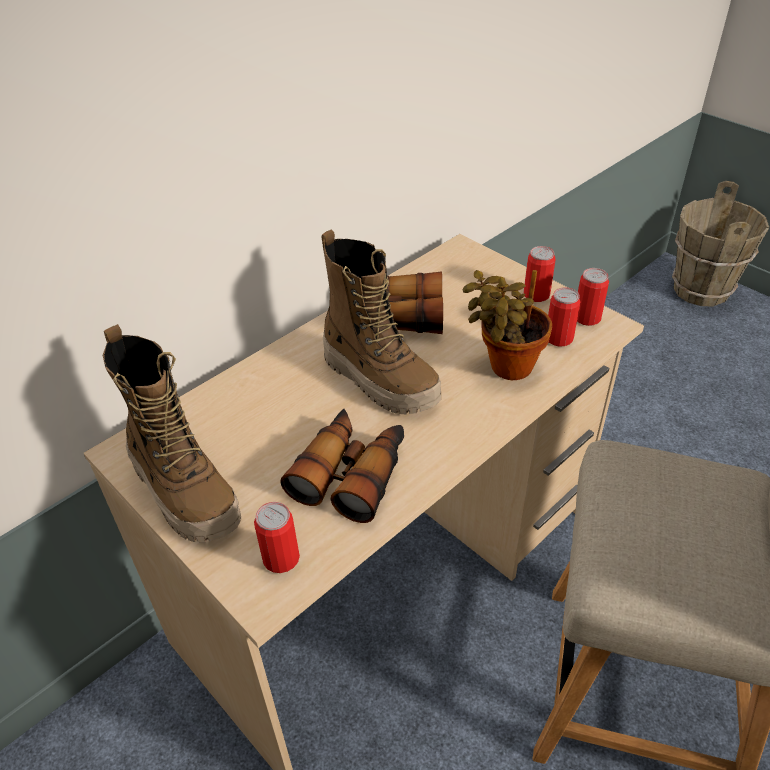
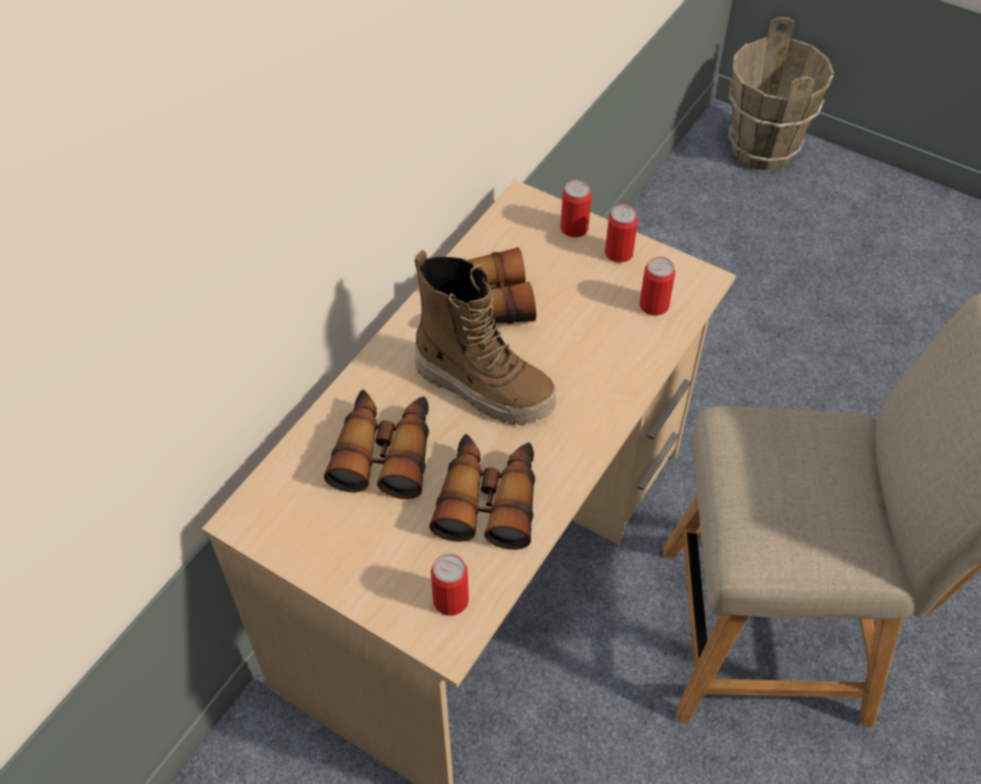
camera: 15 degrees left, 10 degrees up
(186, 491) = (329, 550): boot -> none
(271, 417) = (385, 451): none -> binoculars
(506, 366) = (608, 349): potted plant -> none
(587, 318) = (677, 275): can -> can (574, 228)

